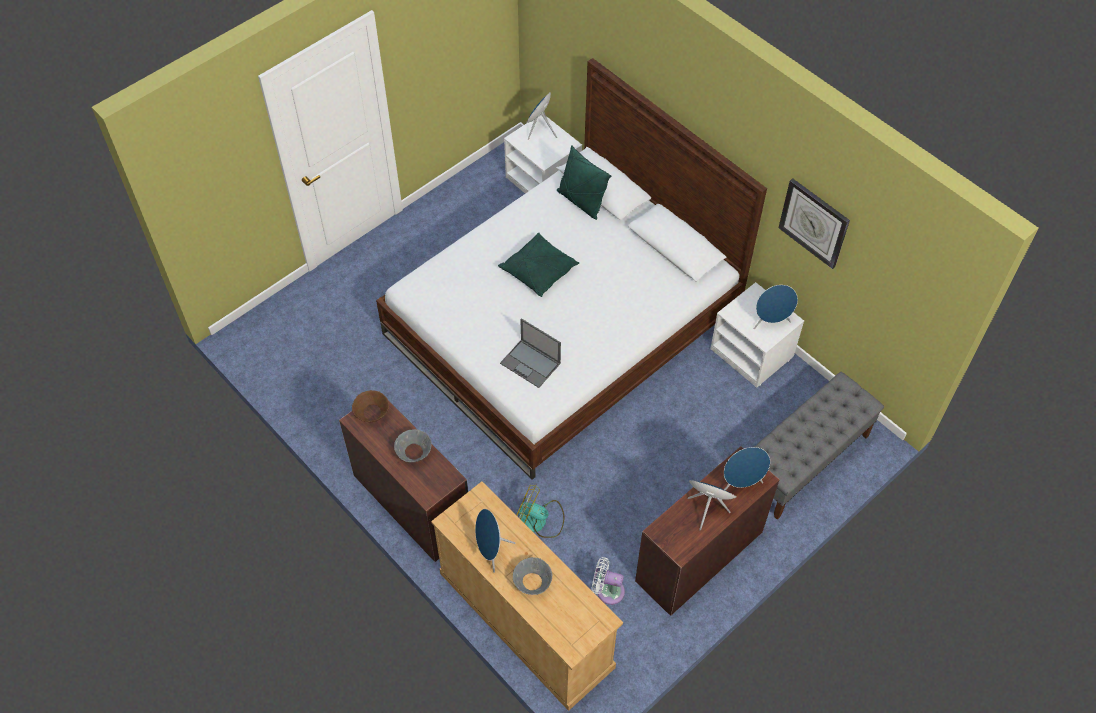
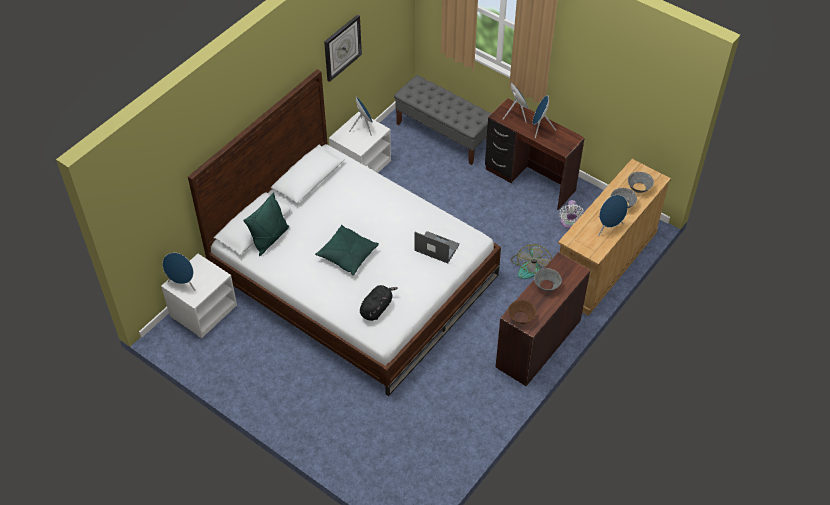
camera: 100 degrees left, 5 degrees down
(450, 289) = (377, 308): none -> black plush toy
(531, 363) = (436, 247): laptop -> laptop turned 90 degrees counterclockwise
(560, 615) = (639, 187): none -> grey bowl

